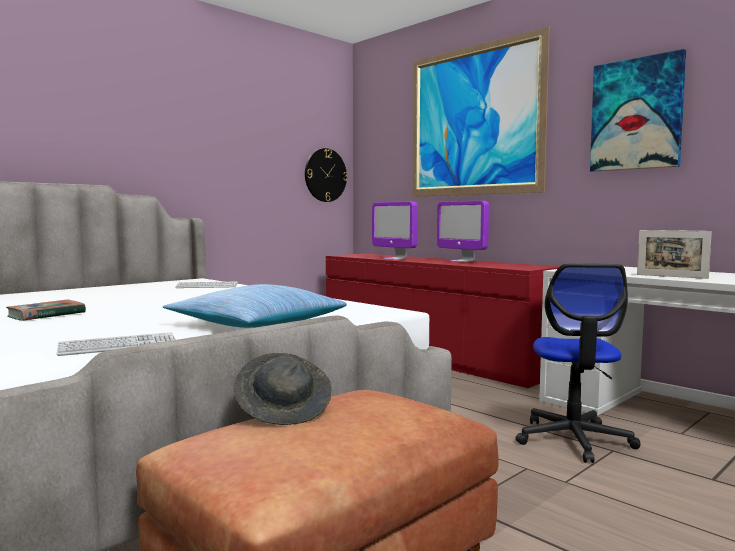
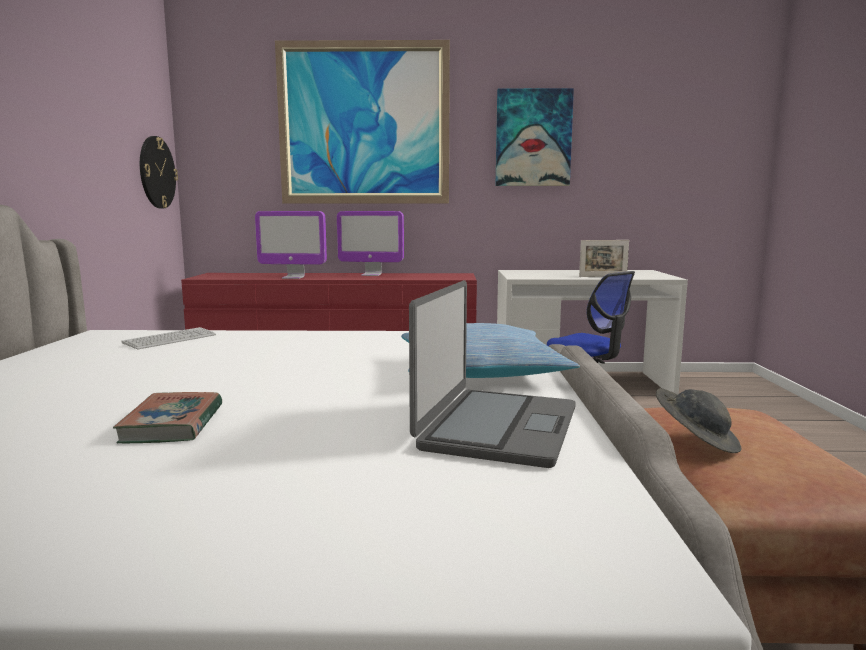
camera: 45 degrees left, 5 degrees up
(118, 346) = (497, 427): keyboard -> laptop

